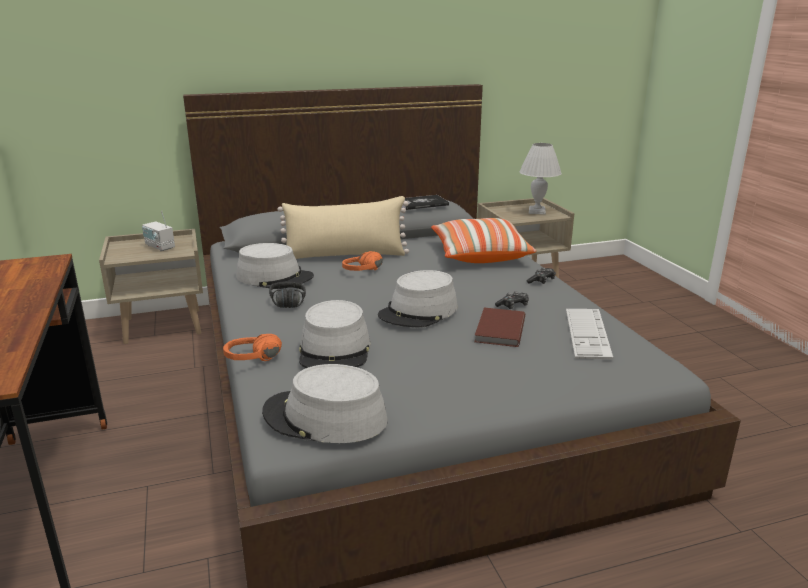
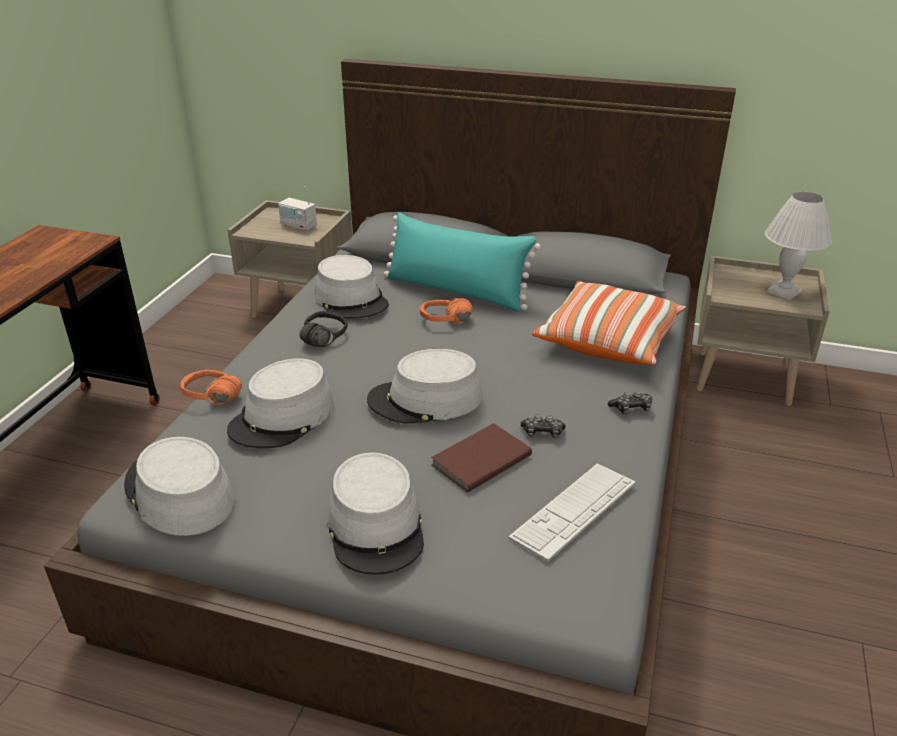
camera: 35 degrees right, 10 degrees up
(159, 247) = (298, 226): radio -> radio turned 45 degrees counterclockwise
(345, 255) = (456, 291): beige pillow -> turquoise pillow
(421, 204) = (591, 245): book -> none
(492, 382) = (376, 526): none -> grey hat

